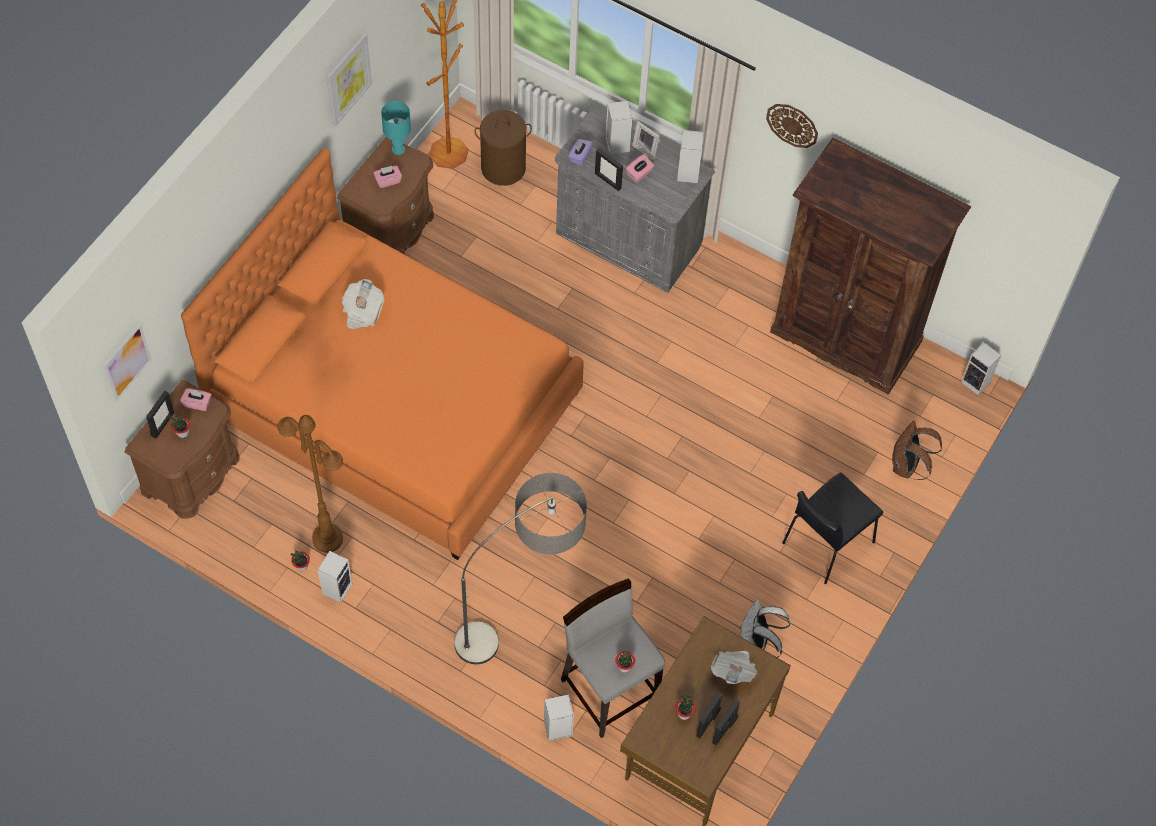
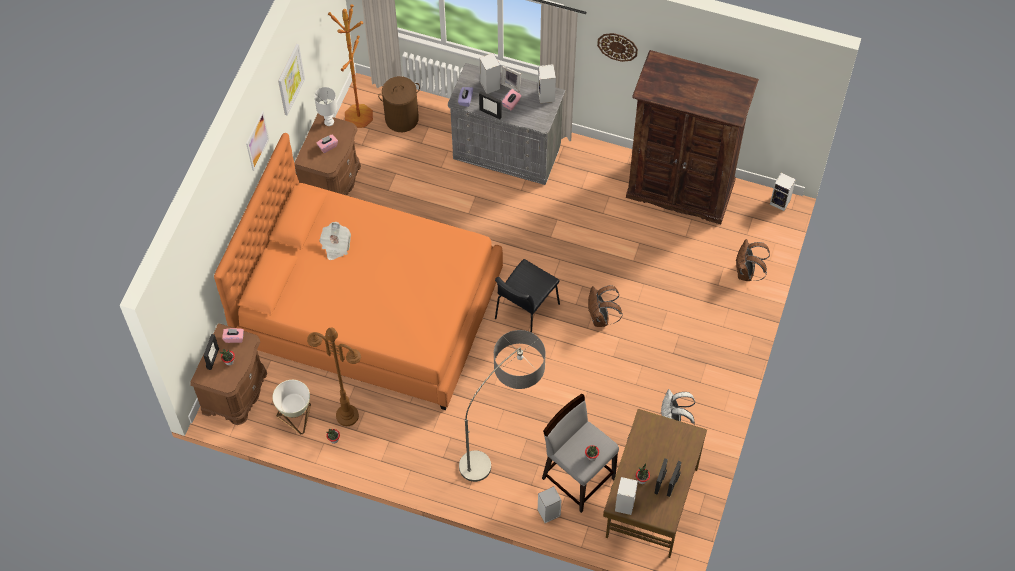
camera: 10 degrees left, 0 degrees up
(127, 362) = (185, 318): picture -> picture (257, 141)
(260, 528) = (296, 419): none -> planter
(337, 587) = (364, 449): speaker -> speaker (624, 503)
(398, 149) = (328, 122): turquoise table lamp -> white table lamp
(695, 484) = (601, 318): none -> brown backpack
(733, 671) = (668, 442): newspaper -> none
(826, 544) = (704, 341): black chair -> black chair (525, 313)

